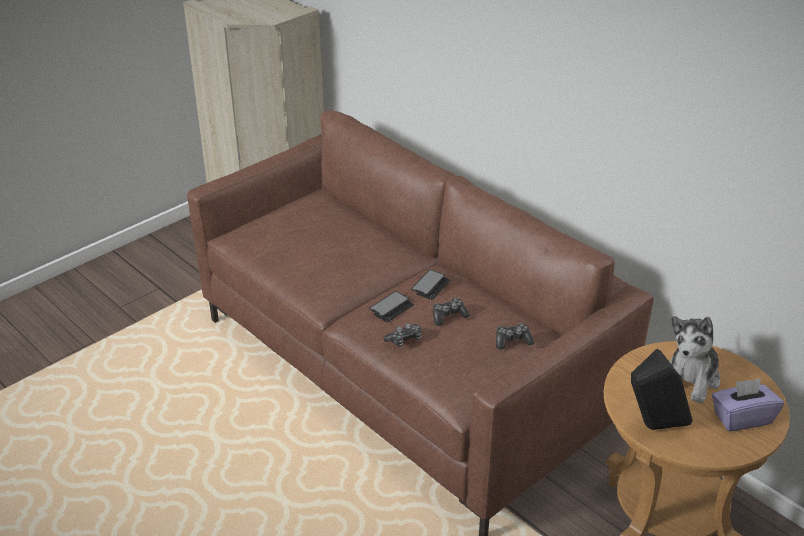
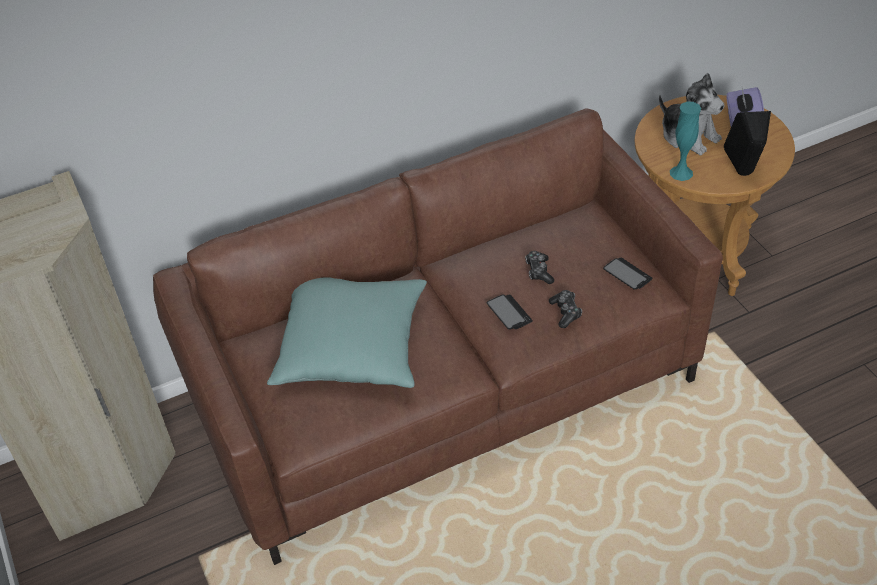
camera: 70 degrees left, 10 degrees up
(327, 238) = (352, 346): none -> turquoise pillow
(431, 286) = (483, 274): phone -> phone (627, 274)
(512, 341) = (590, 235): game controller -> none
(625, 380) = (681, 173): none -> turquoise vase

